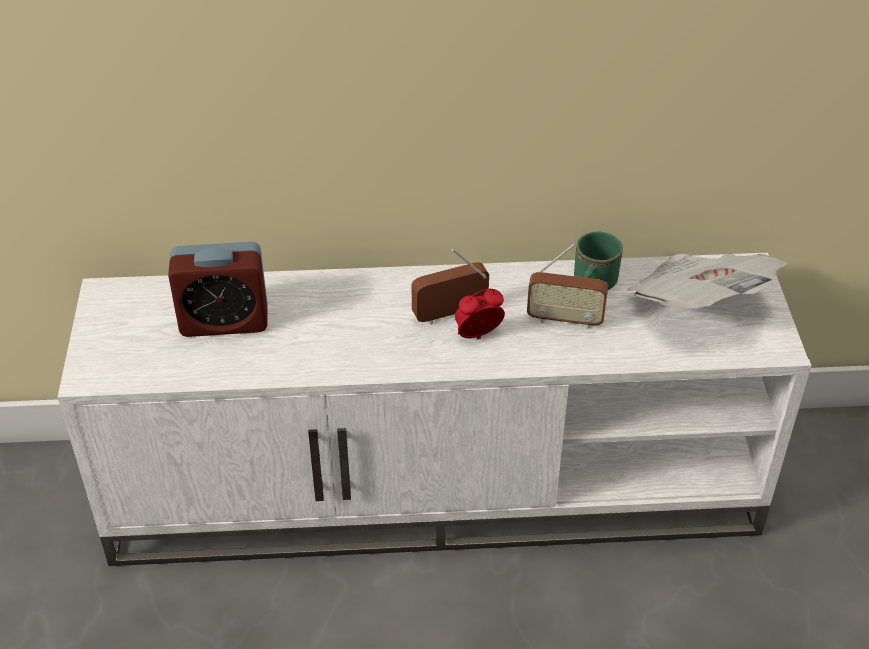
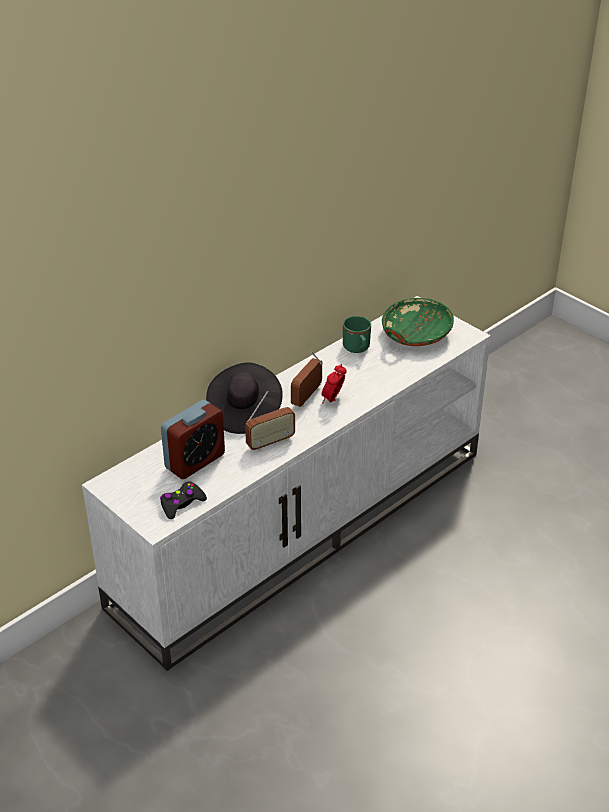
camera: 40 degrees left, 5 degrees down
(146, 366) = (181, 504): none -> black game controller
(353, 291) = (244, 412): none -> black hat
(565, 319) = (364, 371): radio -> radio (270, 443)
(698, 305) = (415, 334): newspaper -> green bowl

